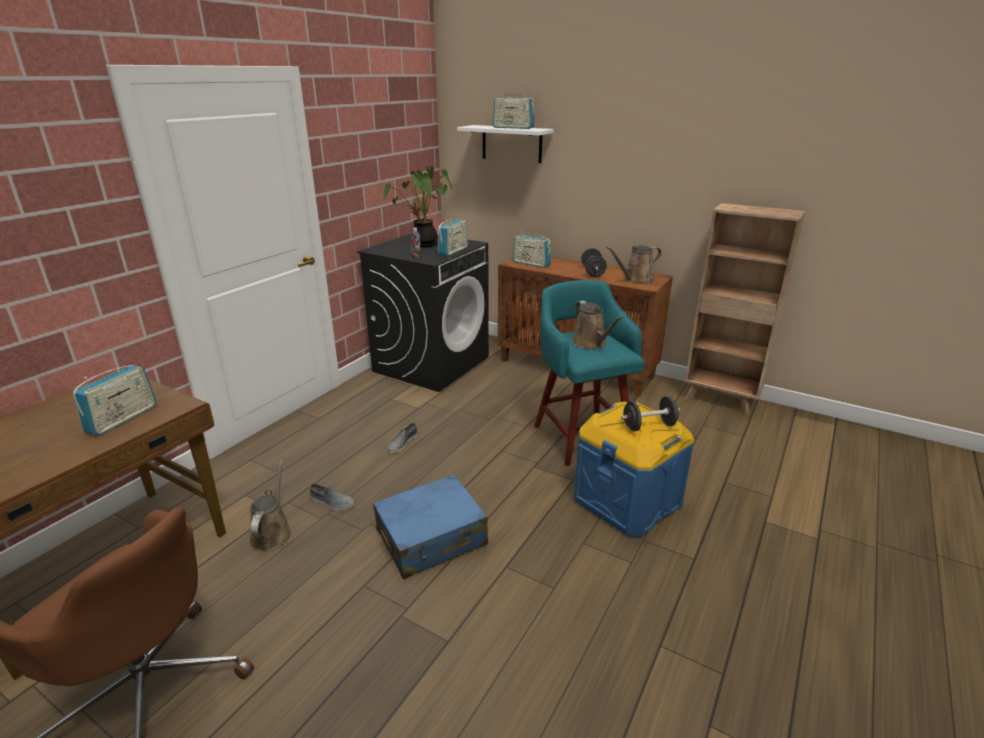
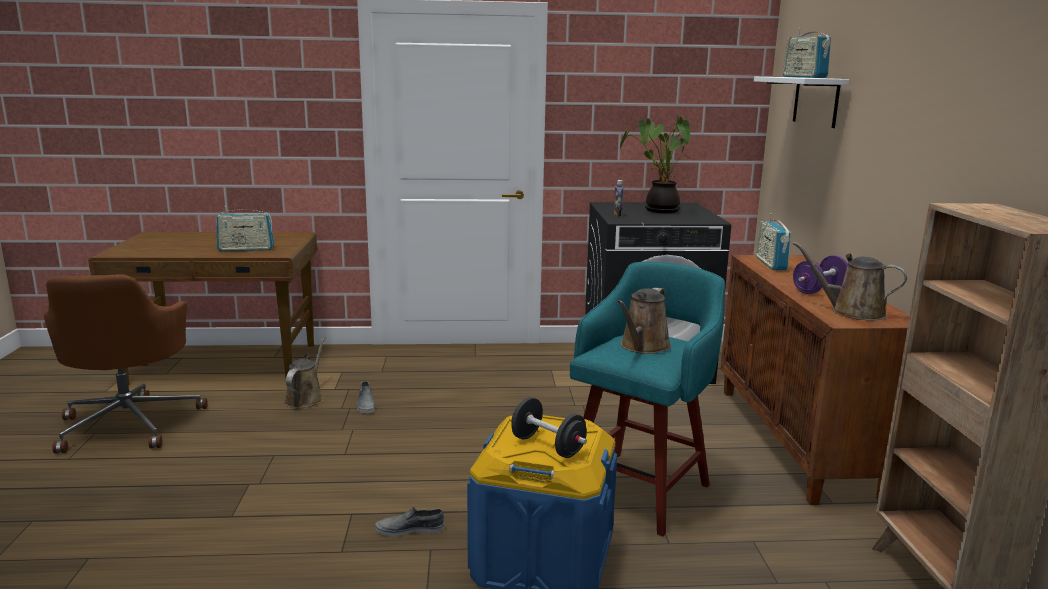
camera: 55 degrees right, 10 degrees down
(272, 533) = (306, 398): brown watering can -> brown watering can turned 45 degrees counterclockwise
(402, 443) = (486, 400): grey shoe -> grey shoe (410, 529)
(432, 538) = (359, 462): blue suitcase -> none
(453, 251) = (666, 220): radio -> none
(592, 272) = (819, 290): black dumbbell -> purple dumbbell

